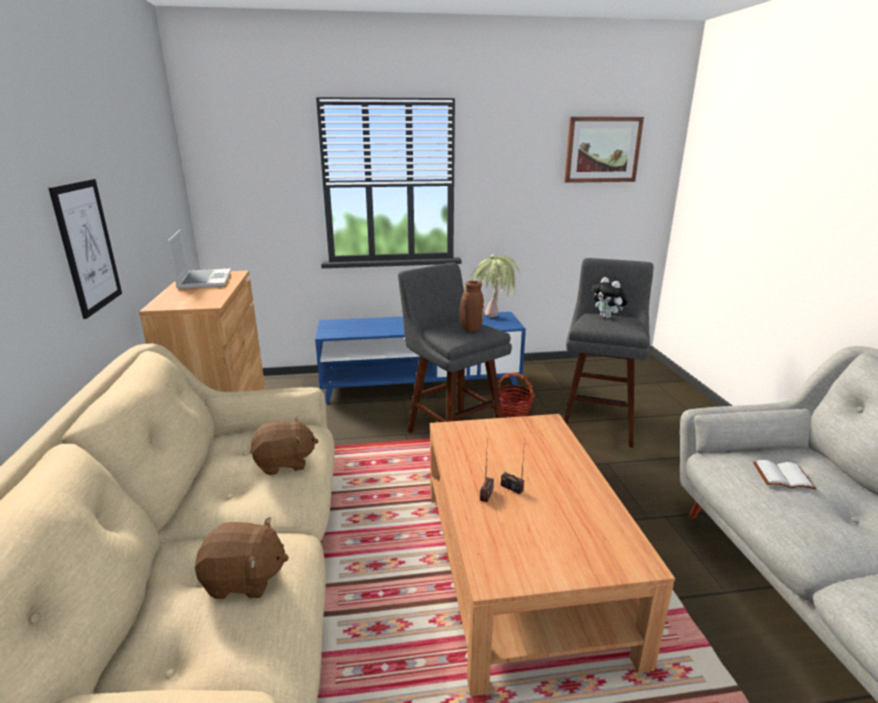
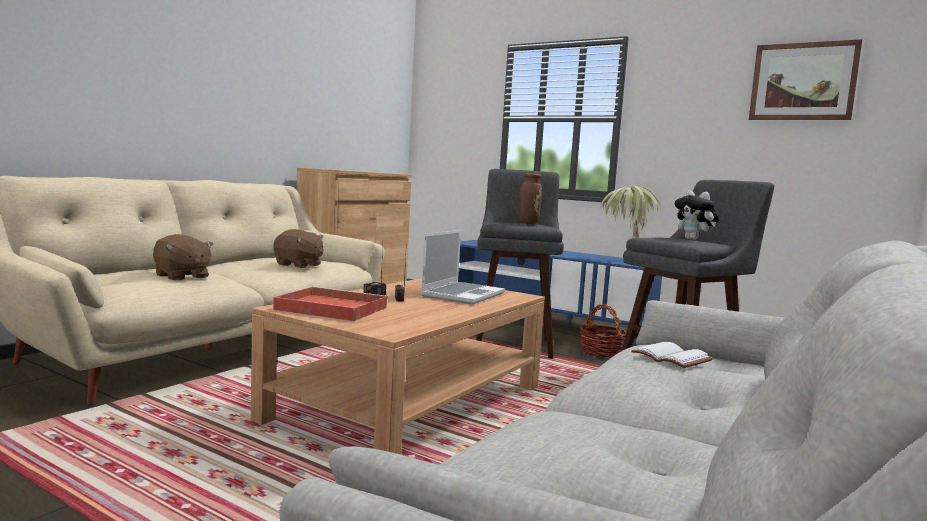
camera: 40 degrees right, 15 degrees down
(87, 246) = (264, 107): picture -> none
(204, 280) = (370, 171): laptop -> laptop (462, 294)
(519, 549) = (329, 308): none -> red tray
(607, 317) = (694, 239): plush toy -> plush toy turned 45 degrees counterclockwise

